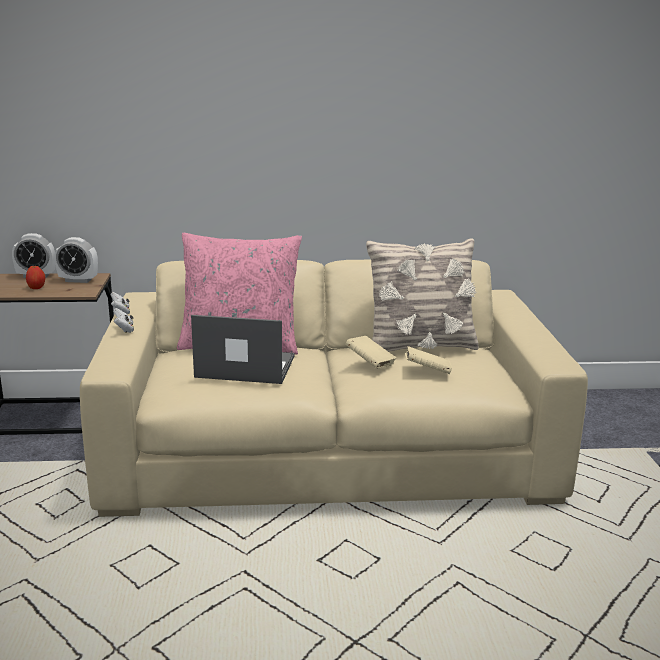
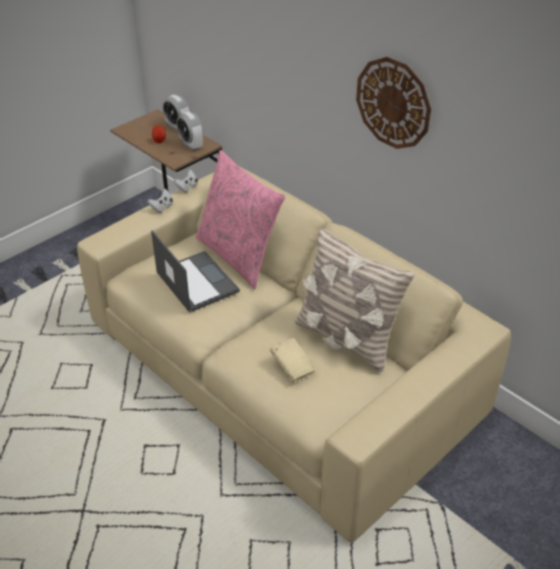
camera: 50 degrees right, 20 degrees up
(352, 126) = (393, 103): none -> wall clock
(370, 363) = (274, 331): beige book -> none

